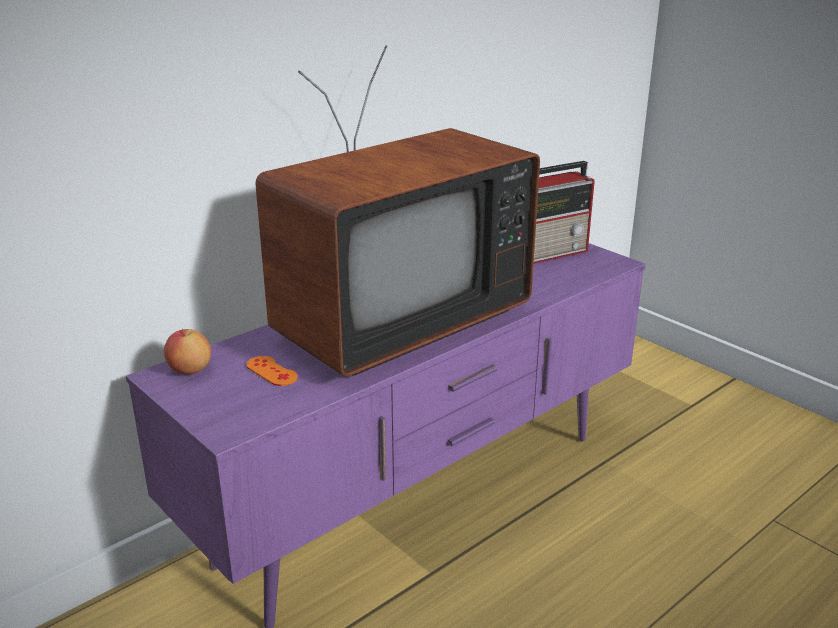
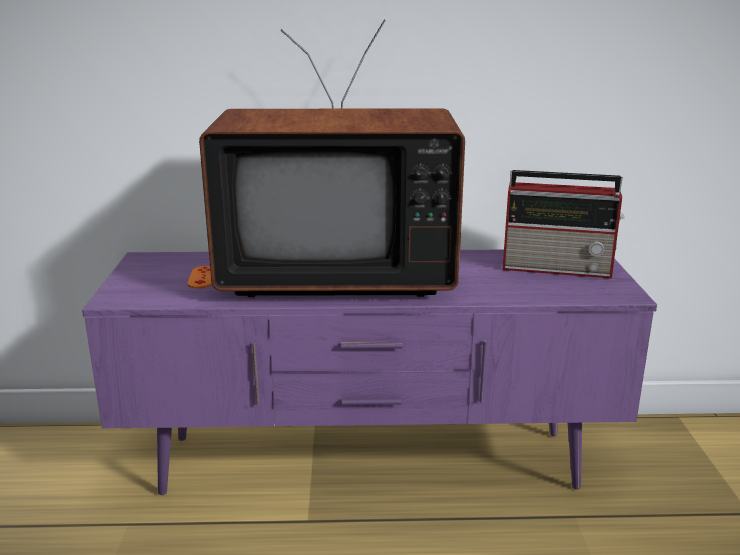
camera: 40 degrees right, 5 degrees down
(189, 370) = (161, 260): apple -> none

